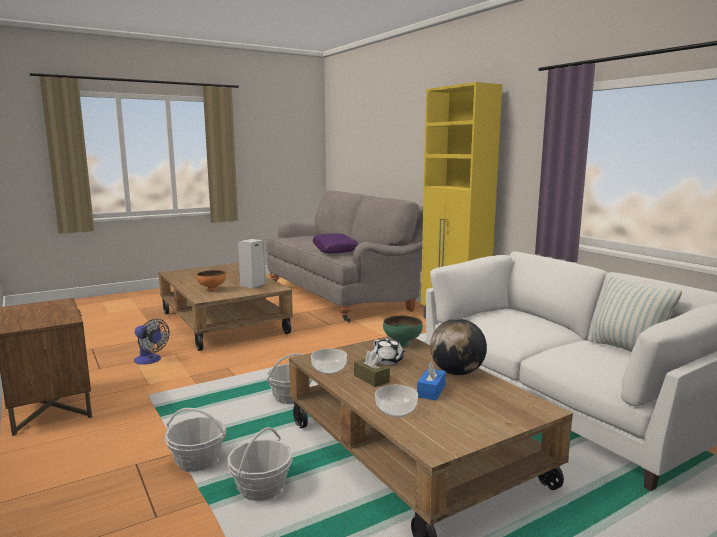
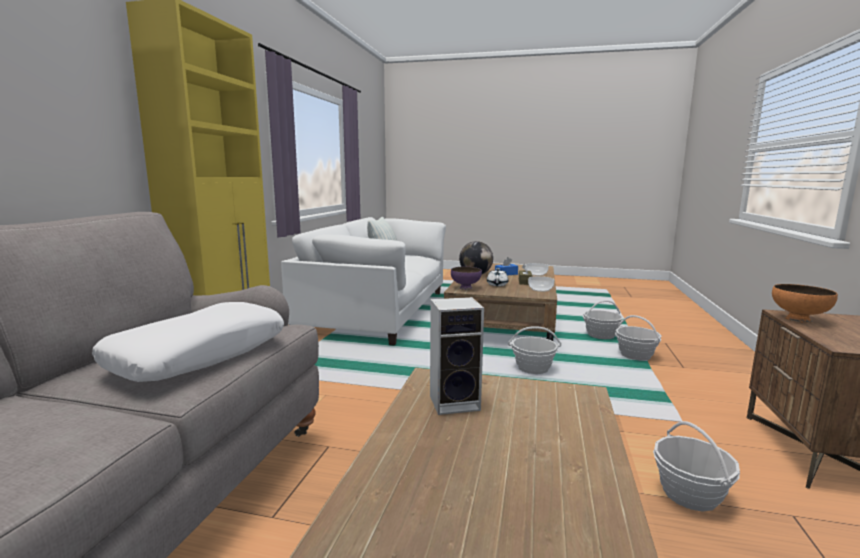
camera: 135 degrees left, 0 degrees up
(150, 360) = (689, 494): fan -> basket
(212, 290) = (549, 419): orange bowl -> orange bowl (798, 319)
(335, 250) = (200, 354): purple pillow -> white pillow
(402, 344) = (465, 288): green bowl -> purple bowl

